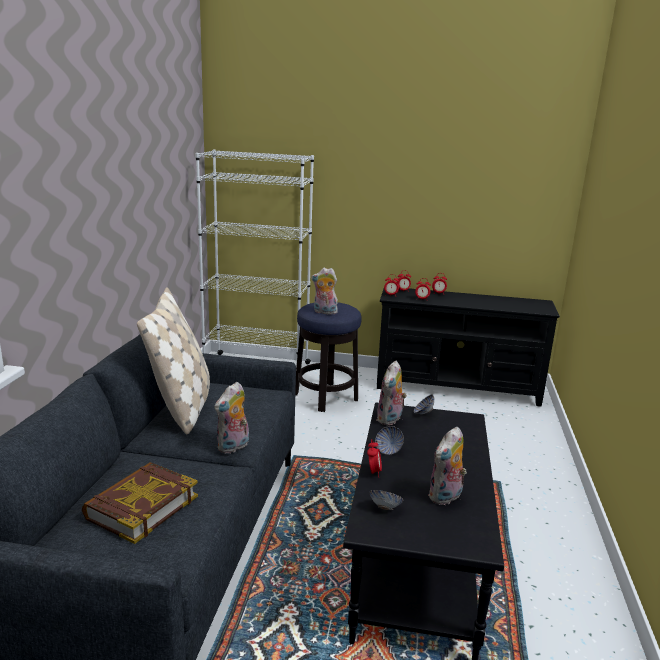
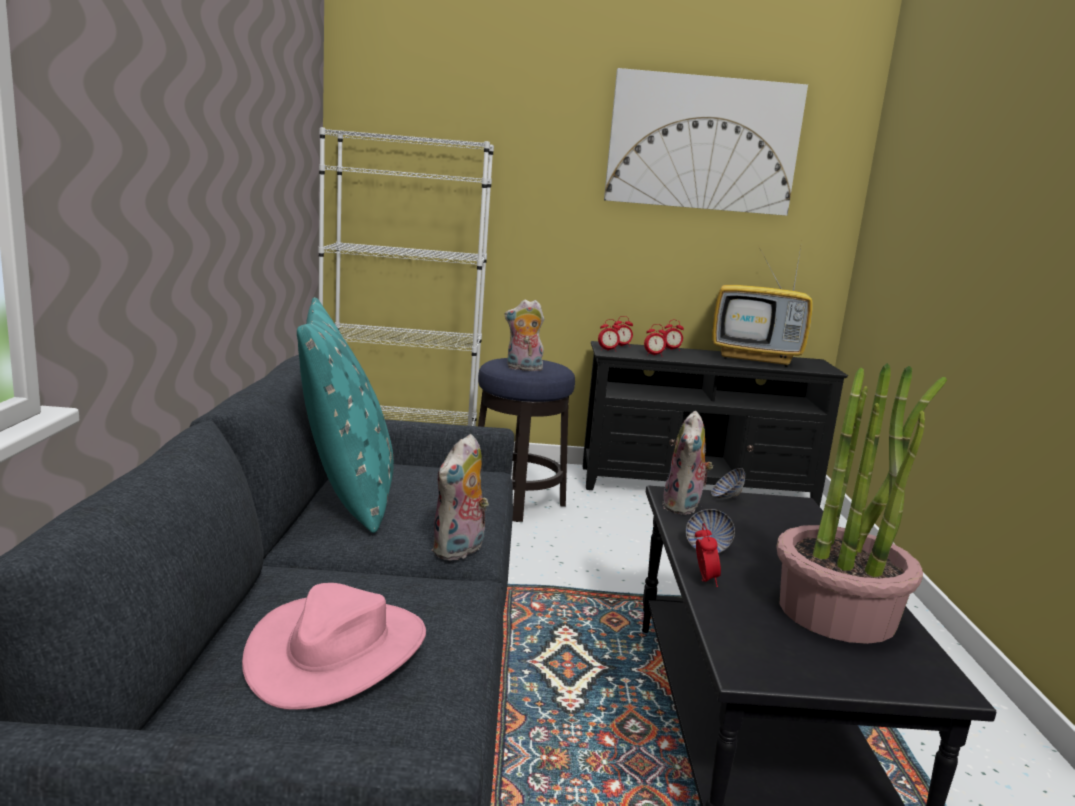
camera: 10 degrees left, 5 degrees down
(141, 507) = (337, 651): book -> pink hat
(182, 406) = (346, 493): beige pillow -> turquoise pillow
(385, 508) = (755, 632): bowl -> none
(446, 497) = (837, 612): plush toy -> potted plant
(460, 149) = (703, 143): none -> picture
(498, 301) = (757, 359): none -> television

